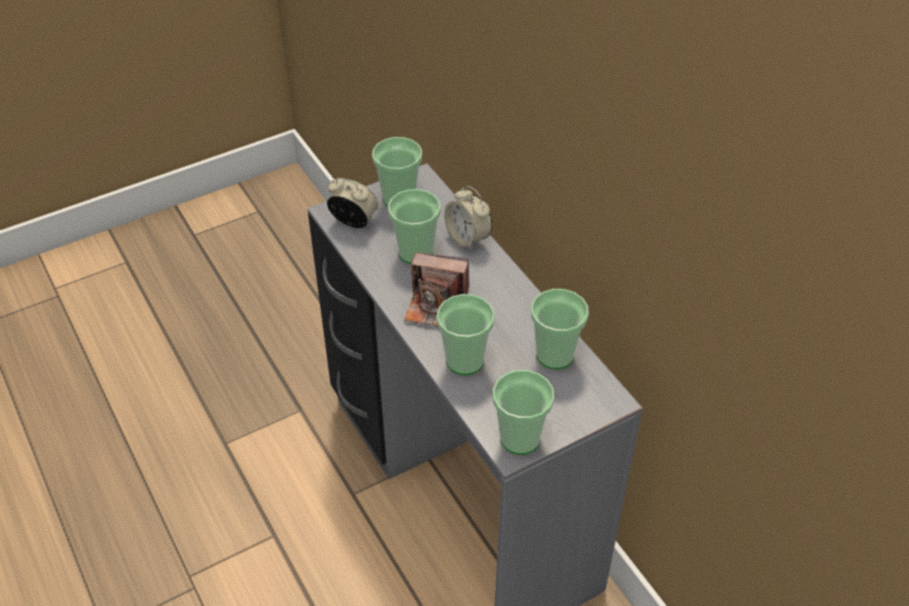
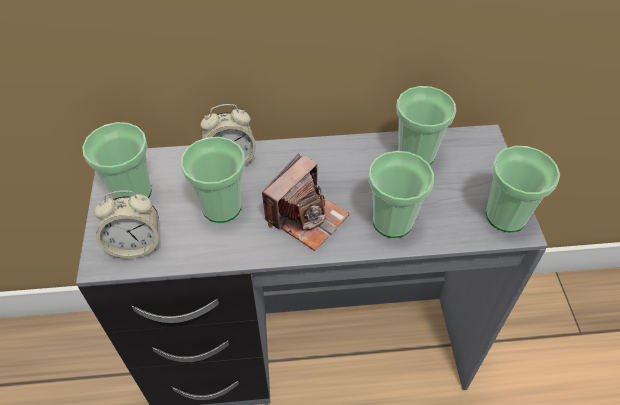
camera: 65 degrees left, 5 degrees up
(354, 222) = (135, 244): alarm clock -> alarm clock turned 150 degrees counterclockwise

